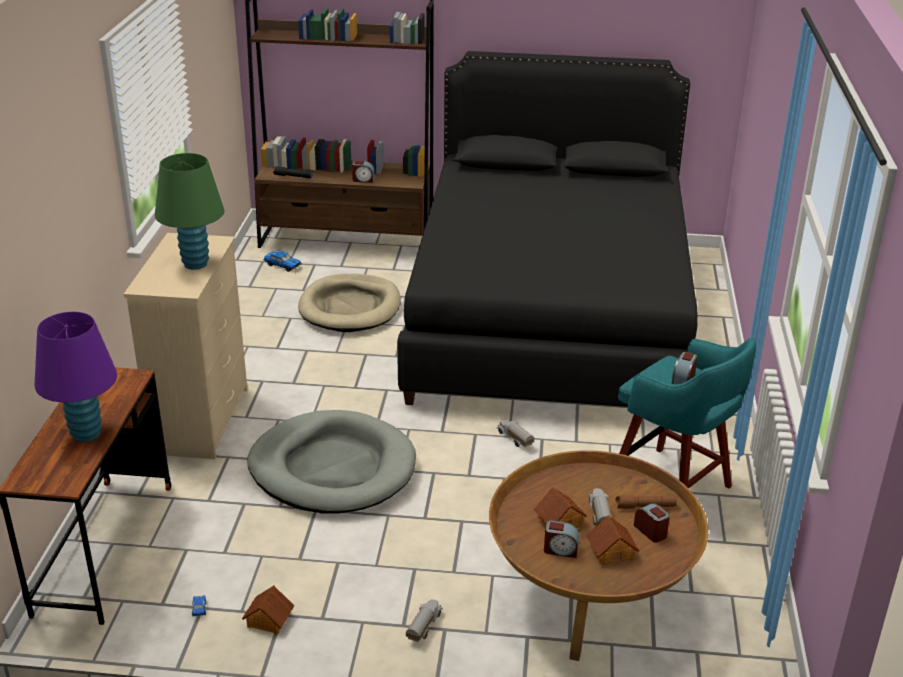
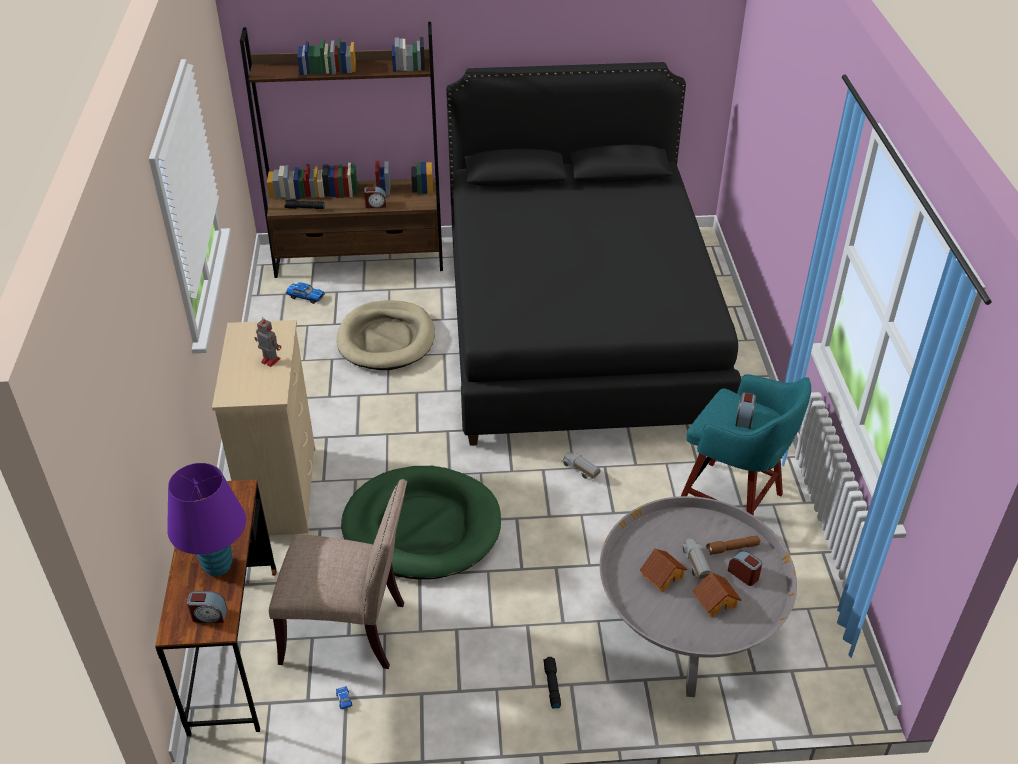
camera: 10 degrees left, 10 degrees up
(195, 264) = (270, 360): green table lamp -> toy robot
(227, 548) = (349, 630): none -> beige chair
(268, 620) = (411, 701): toy house -> none
(332, 468) = (422, 527): grey dog bed -> green dog bed
(423, 627) = (551, 685): toy truck -> black flashlight
(560, 549) = (671, 606): alarm clock -> alarm clock (209, 615)
(590, 593) = (687, 626): brown coffee table -> grey coffee table

